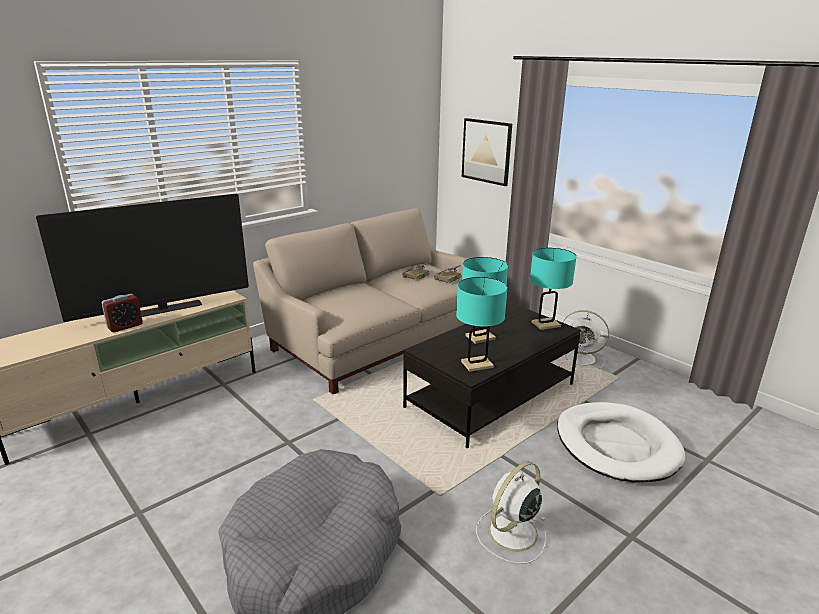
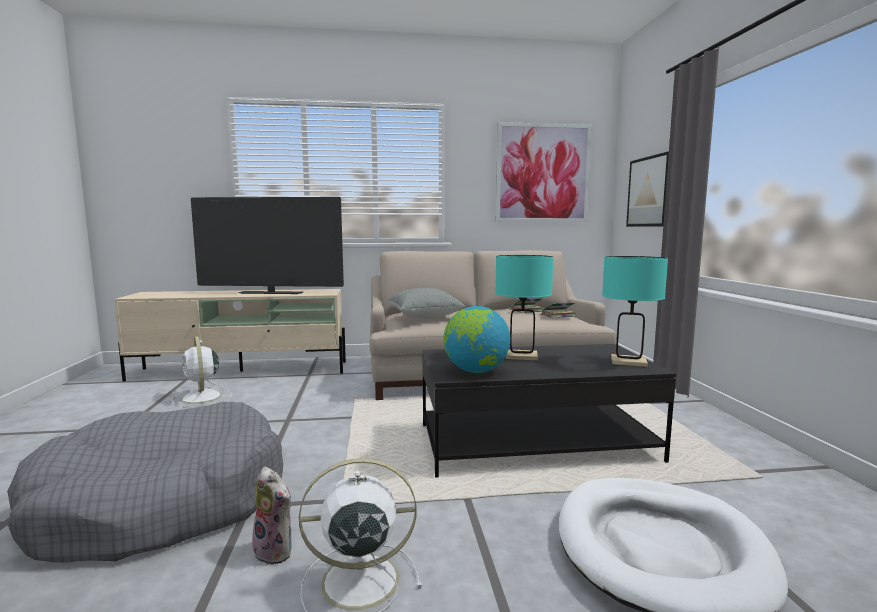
camera: 35 degrees right, 15 degrees down
(125, 326) = (231, 295): alarm clock -> none
(348, 305) = (424, 316): none -> grey pillow
(387, 127) = (543, 173): none -> picture
(445, 541) = (276, 551): none -> plush toy
(477, 364) = (475, 371): turquoise table lamp -> globe
(582, 358) = (718, 443): white fan -> white fan (202, 397)

